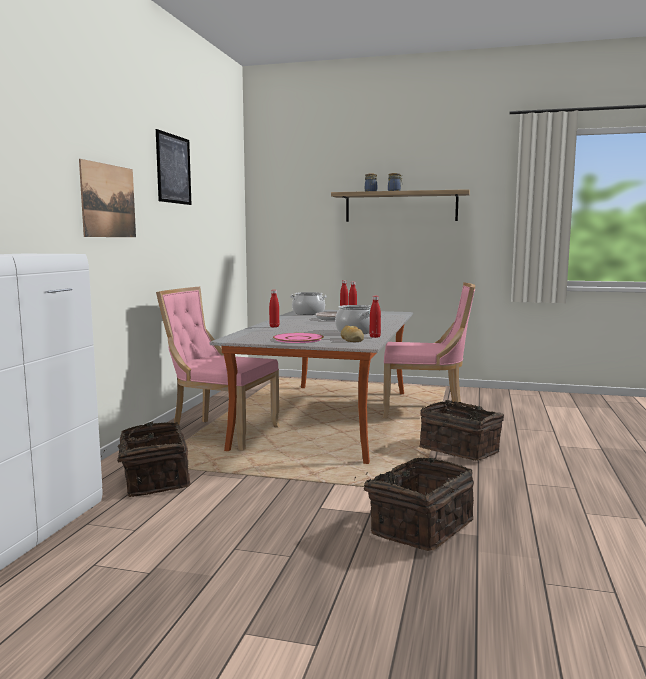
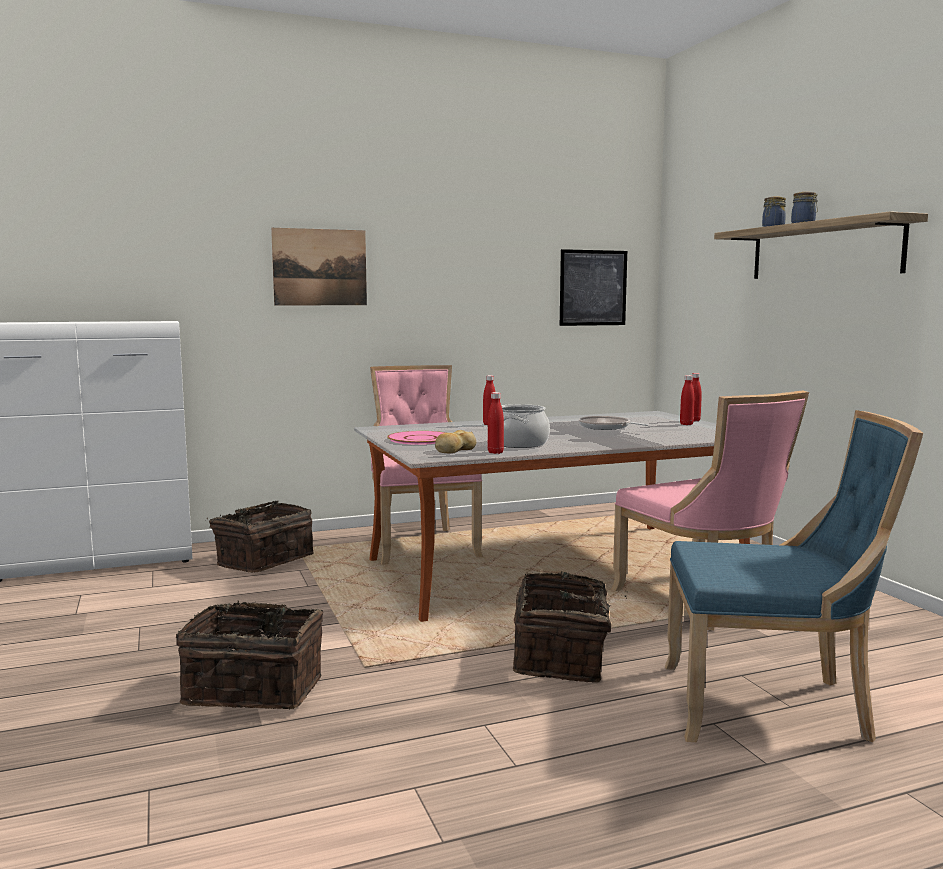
camera: 55 degrees right, 0 degrees up
(173, 169) = (457, 222): picture -> picture (593, 288)
(308, 313) = (626, 417): cooking pot -> none
(551, 433) = (771, 706): none -> blue chair

